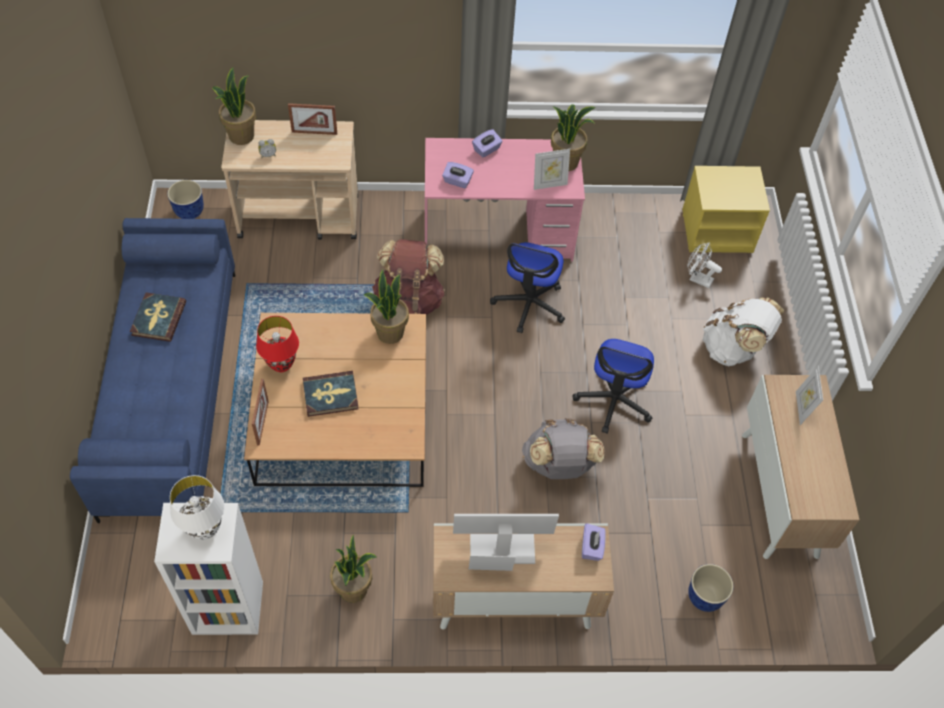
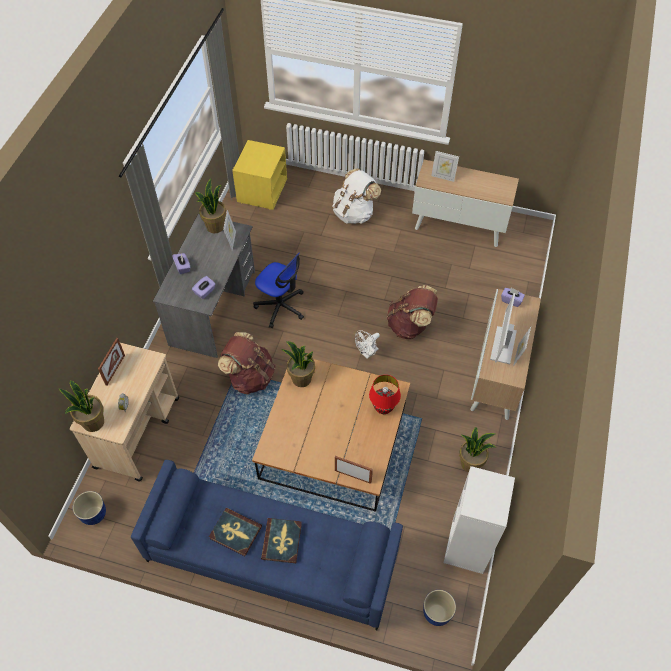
camera: 70 degrees left, 0 degrees up
(204, 529) = (487, 490): white table lamp -> none
(281, 365) = (306, 454): red table lamp -> red table lamp (383, 409)
(330, 395) = (342, 427): book -> book (282, 541)
(498, 235) = (213, 308): pink desk -> grey desk
(559, 465) = (410, 325): grey backpack -> brown backpack
(614, 401) = (372, 283): office chair -> none
(697, 279) = (295, 212): white fan -> white fan (367, 353)
(704, 597) = (514, 281): planter -> planter (436, 613)

